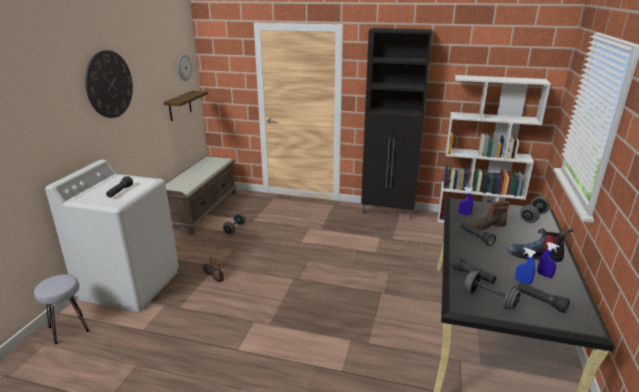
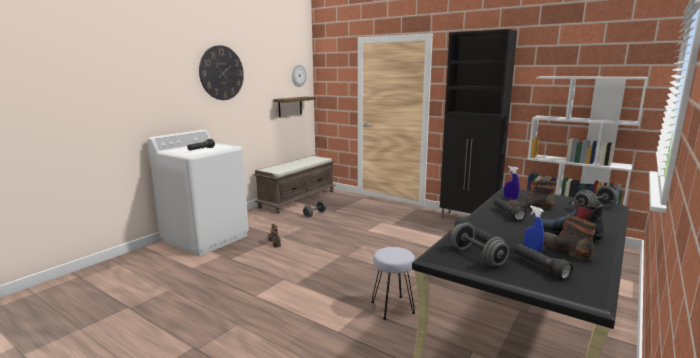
camera: 20 degrees right, 10 degrees down
(69, 328) = (142, 257): grey stool -> grey stool (392, 307)
(544, 275) = (565, 249): blue spray bottle -> boot

